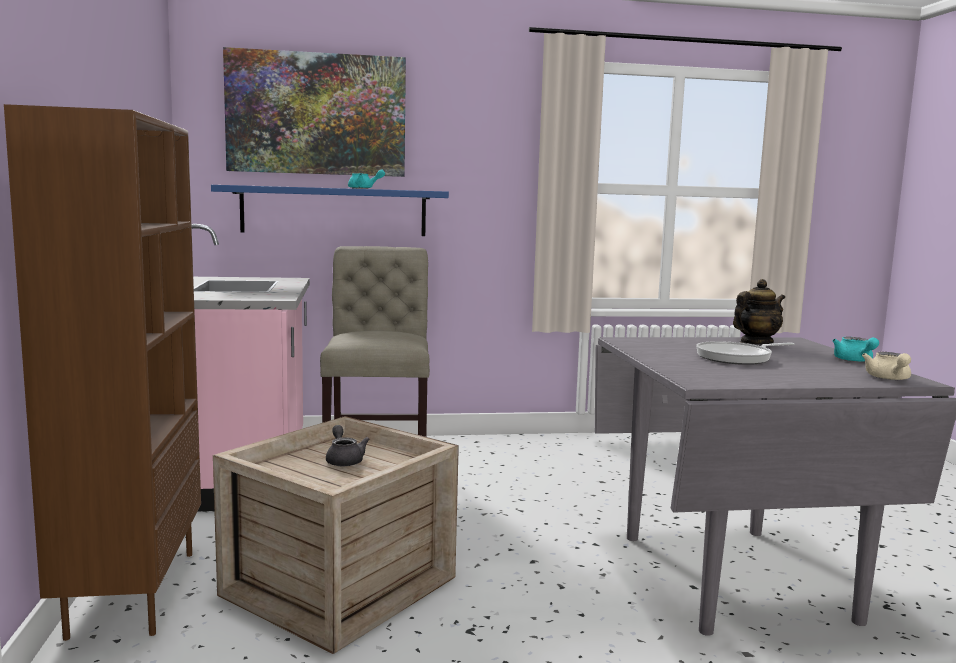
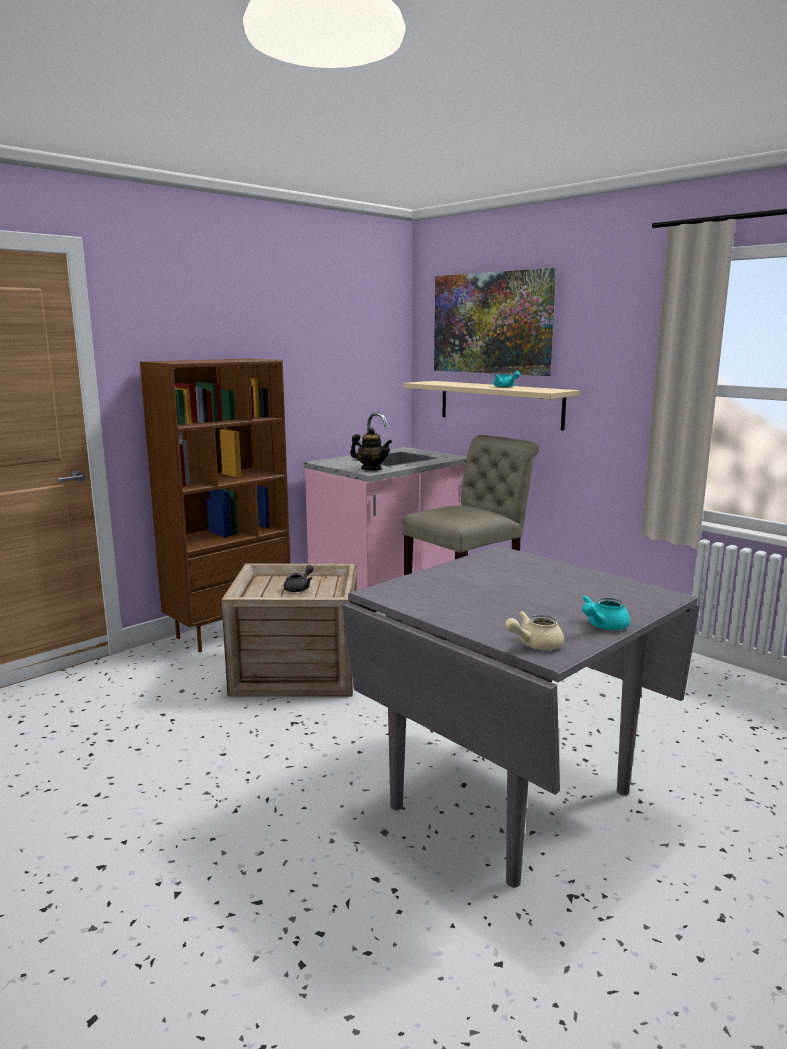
camera: 55 degrees right, 5 degrees up
(334, 211) = (500, 404): blue shelf -> beige shelf
(737, 358) = (509, 589): frying pan -> none
(755, 343) = (603, 586): teapot -> teapot (371, 469)

